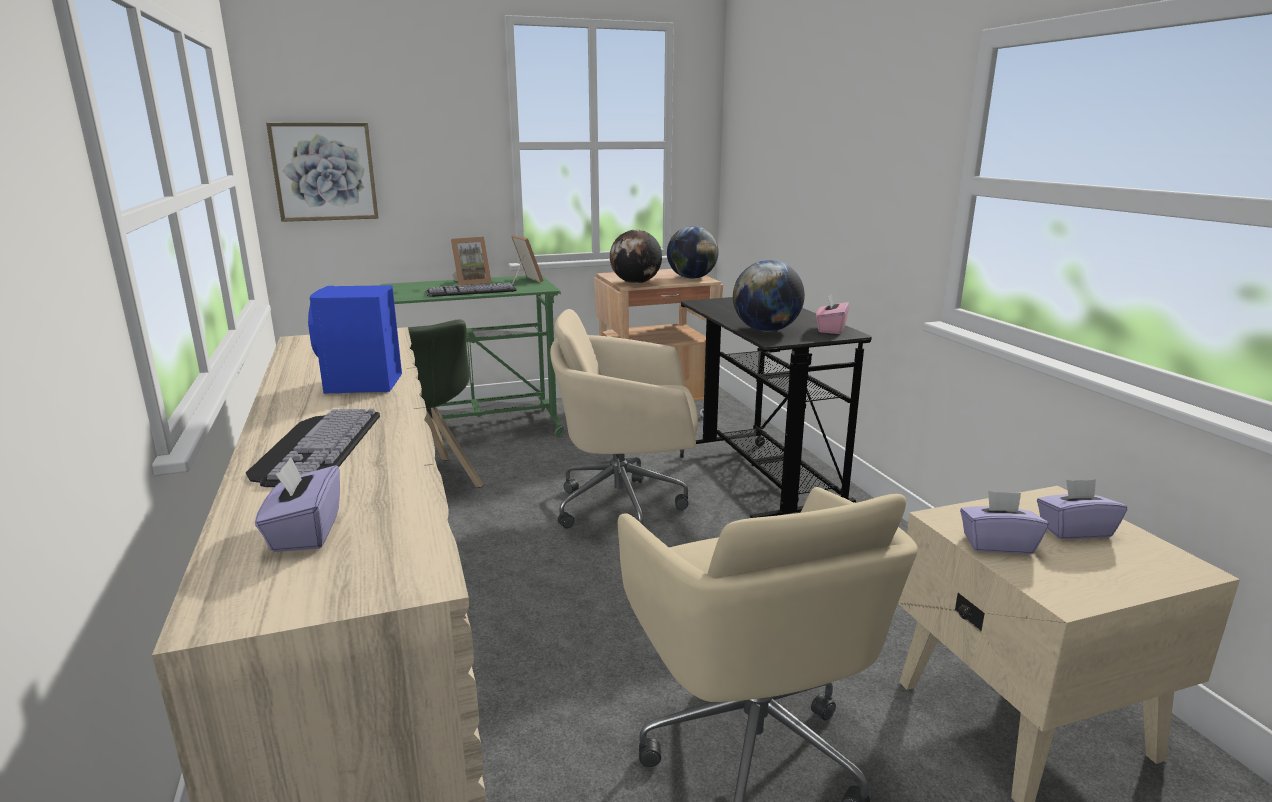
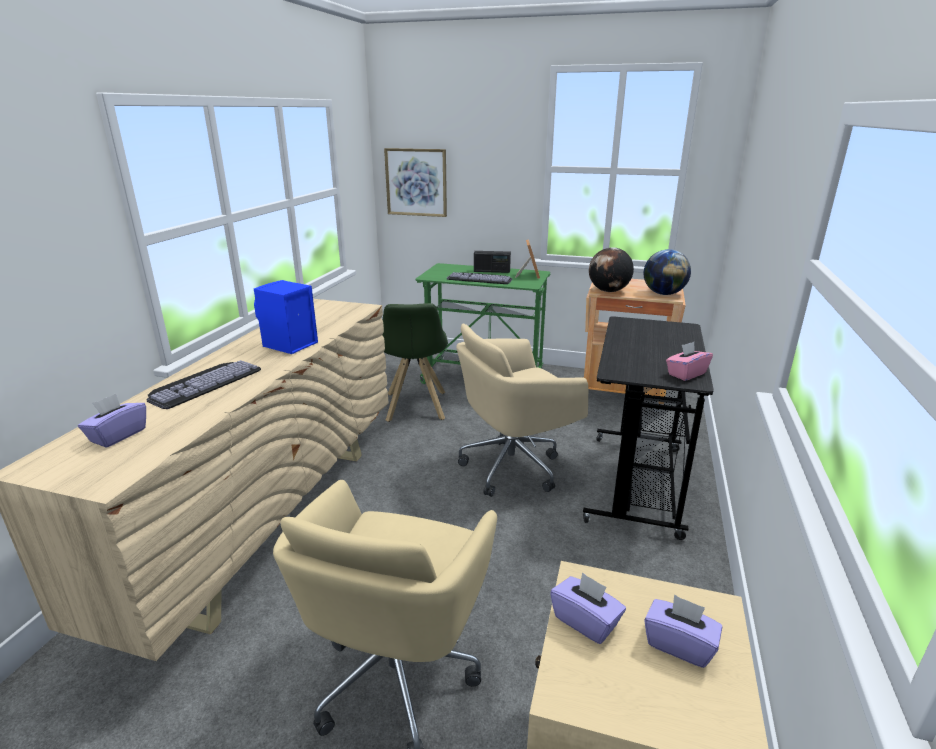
camera: 35 degrees right, 5 degrees up
(471, 282) = (491, 271): picture frame -> radio
(626, 507) = (515, 467): beige office chair -> beige office chair turned 60 degrees counterclockwise
(766, 330) = (627, 361): globe -> none

